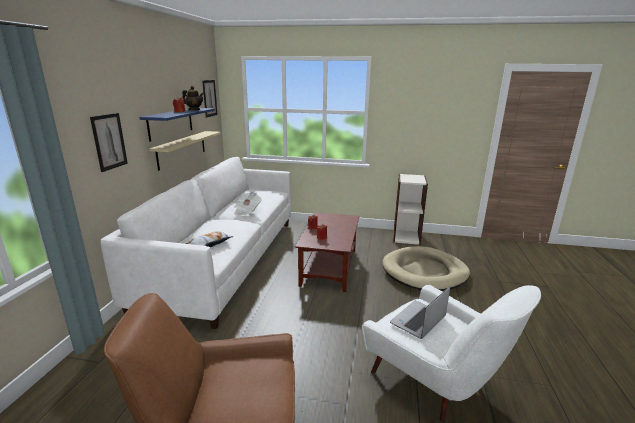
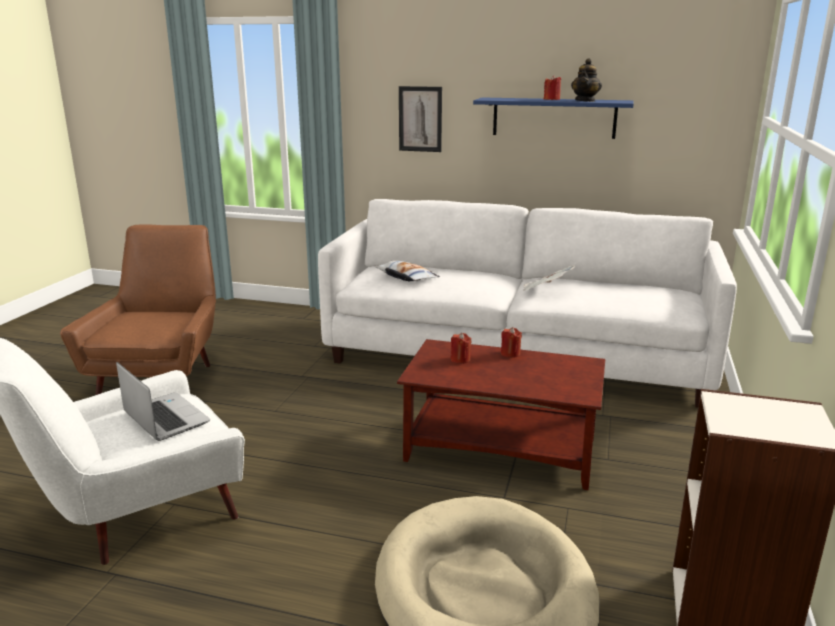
camera: 95 degrees right, 0 degrees up
(182, 149) = (574, 165): beige shelf -> none
(209, 98) = (707, 88): picture -> none

